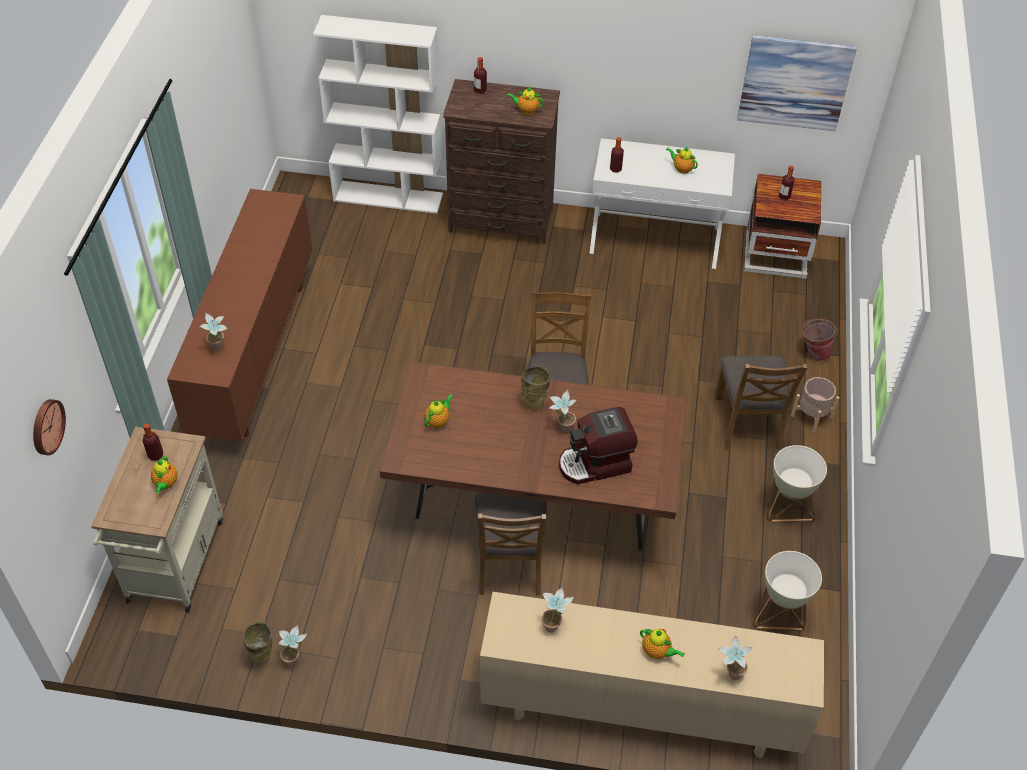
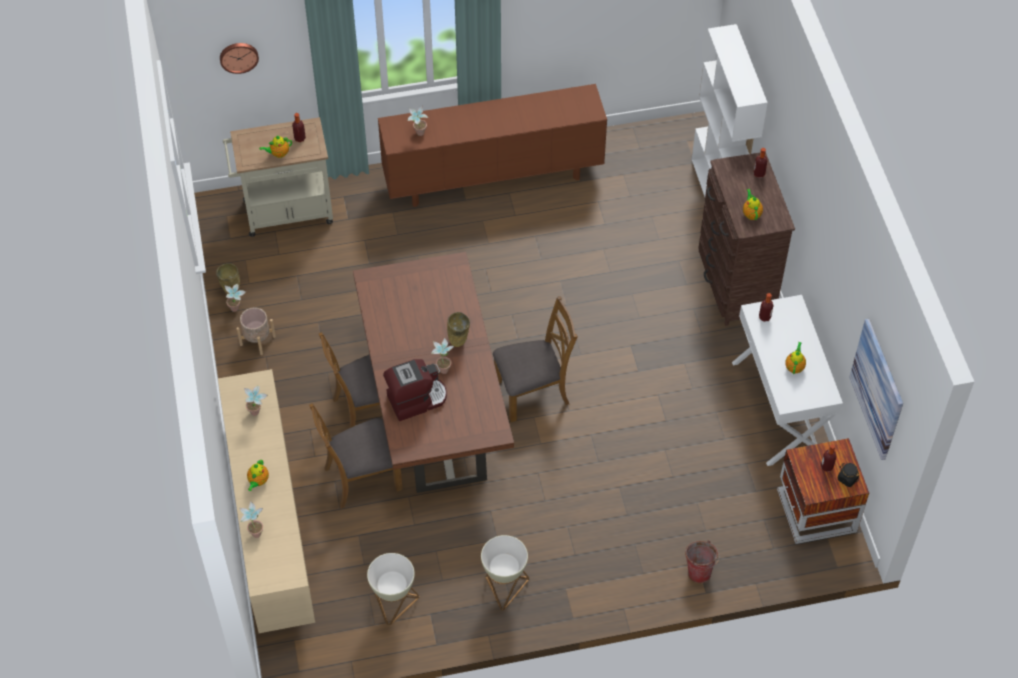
camera: 70 degrees right, 5 degrees up
(438, 421) = (414, 288): teapot -> none
(595, 464) = (416, 399): coffee machine -> coffee machine turned 105 degrees clockwise
(748, 422) = (588, 537): brown chair -> brown chair (361, 478)
(801, 188) = (847, 479): none -> black jar
(812, 417) = (618, 585): beige planter -> beige planter (257, 340)

